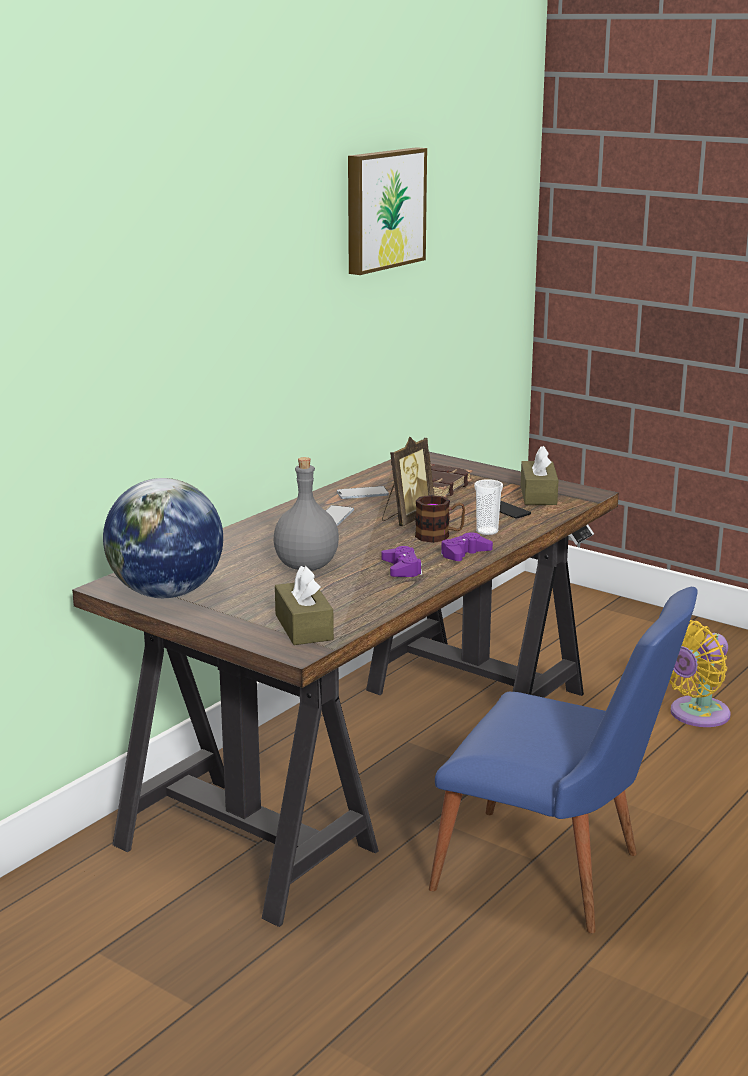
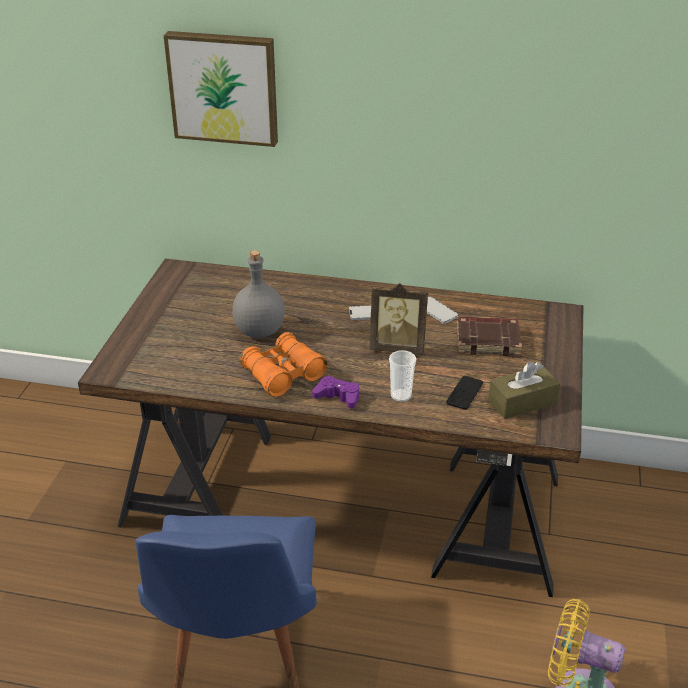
camera: 65 degrees right, 15 degrees up
(166, 593) = (175, 292): globe -> none
(304, 627) = (146, 362): brown tissue box -> none
(382, 209) = (571, 69): picture -> picture (224, 87)
(402, 569) = (283, 374): purple game controller -> orange binoculars
(439, 536) = (369, 374): mug -> none

